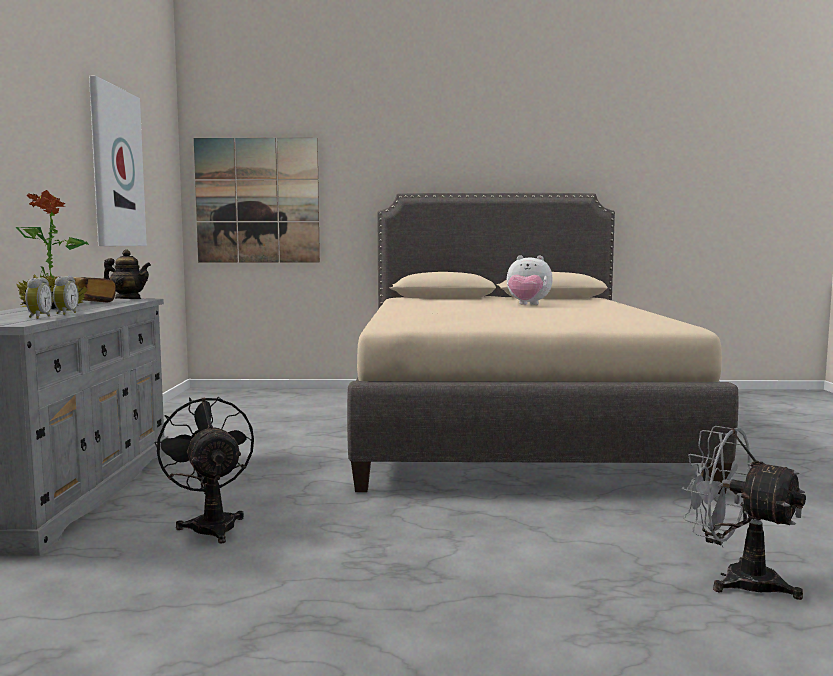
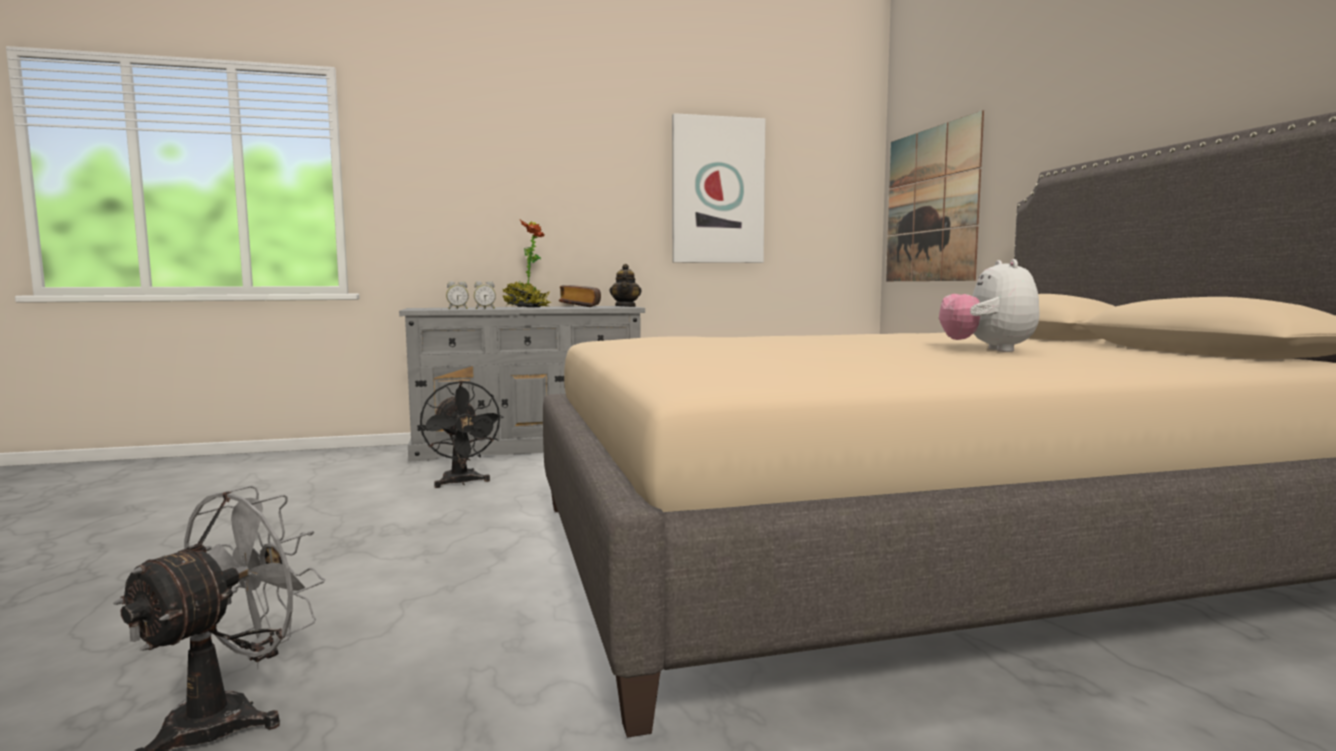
camera: 75 degrees right, 0 degrees up
(211, 525) = (461, 483): black fan -> black fan turned 105 degrees clockwise

